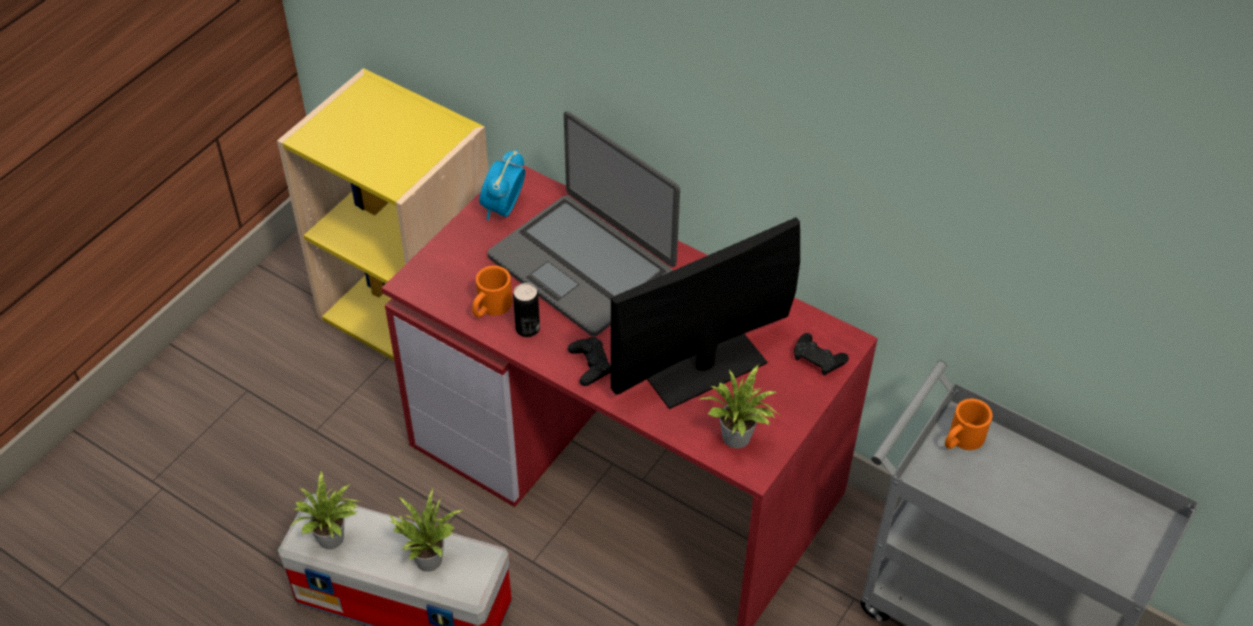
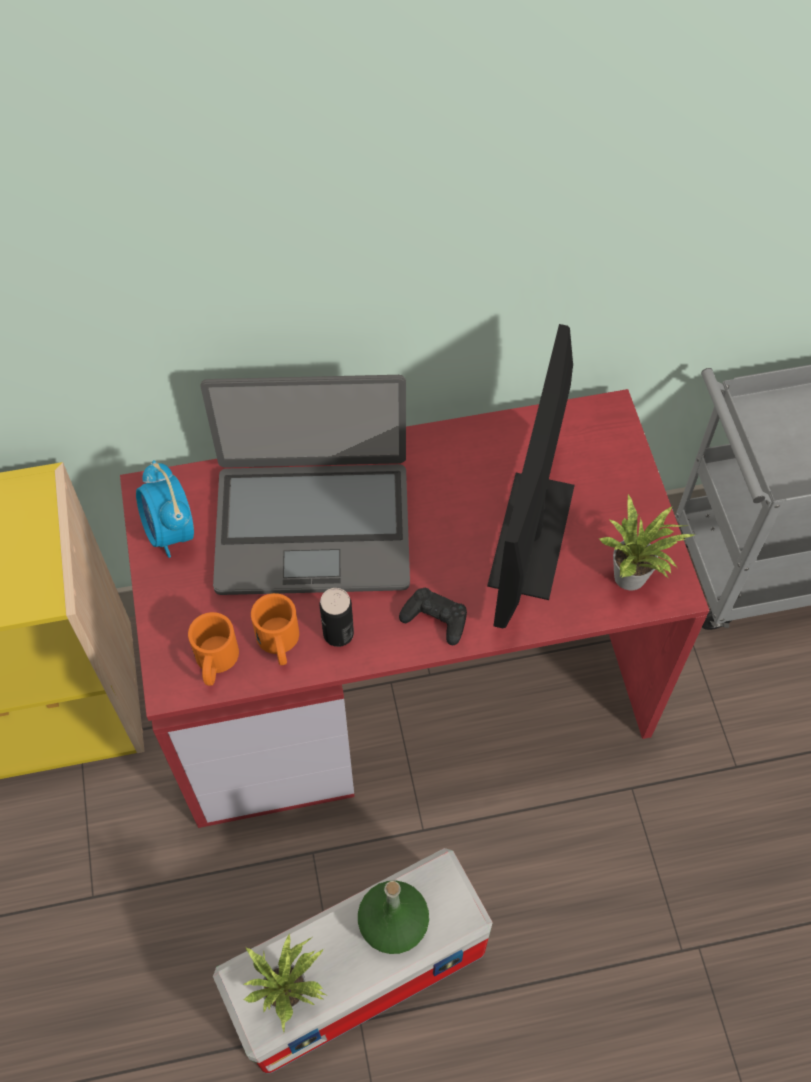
camera: 45 degrees left, 10 degrees up
(427, 557) = (393, 923): potted plant -> green bottle
(818, 358) = (607, 447): black game controller -> none
(961, 440) = (764, 426): orange mug -> orange mug (215, 662)

